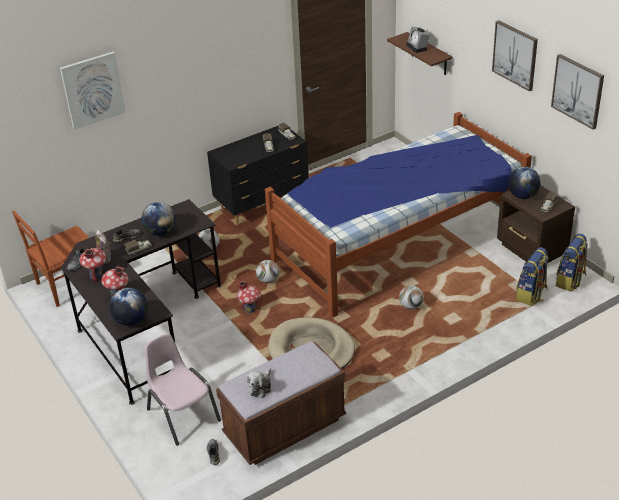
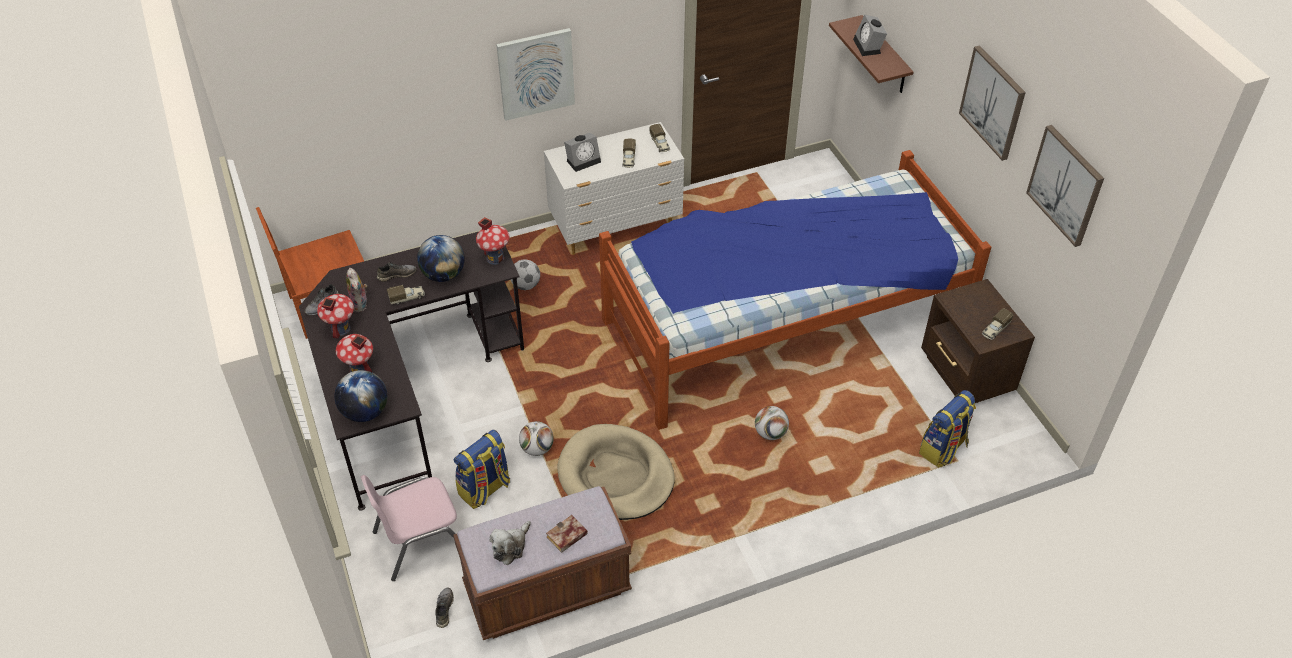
camera: 10 degrees right, 10 degrees up
(92, 90) = (379, 60): picture -> picture (536, 73)
(183, 415) = (421, 541): pink chair -> pink chair turned 90 degrees counterclockwise
(237, 152) = (584, 160): none -> alarm clock
(250, 309) = (553, 394): toy house -> toy house (495, 258)
(263, 205) = (616, 228): black dresser -> white dresser
(268, 280) = (589, 352): football -> football (537, 449)
(298, 374) = (566, 537): none -> book
(522, 196) = (964, 304): globe -> none
(570, 281) = (1006, 437): backpack -> backpack (485, 489)

